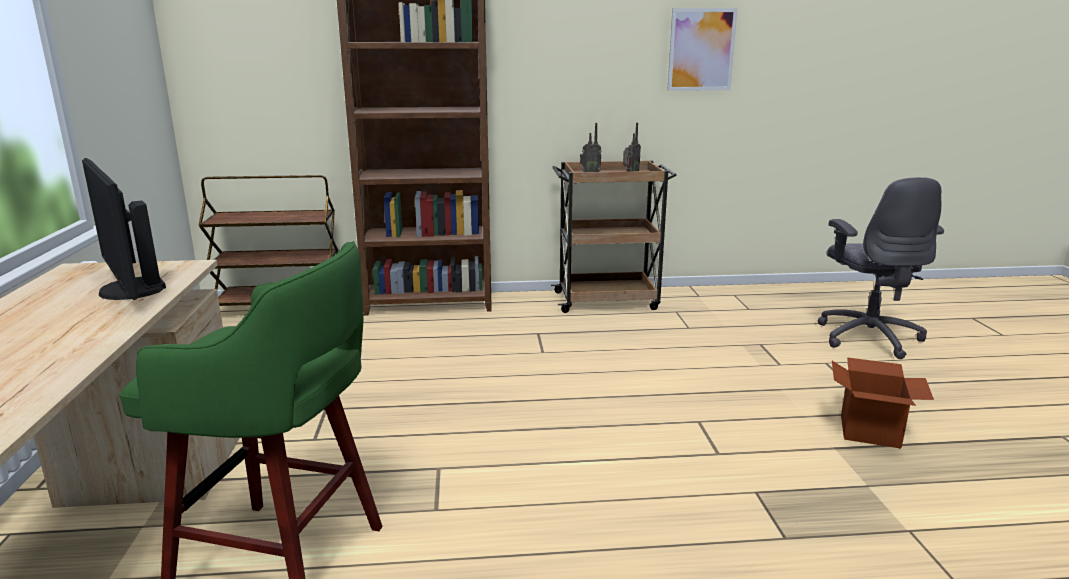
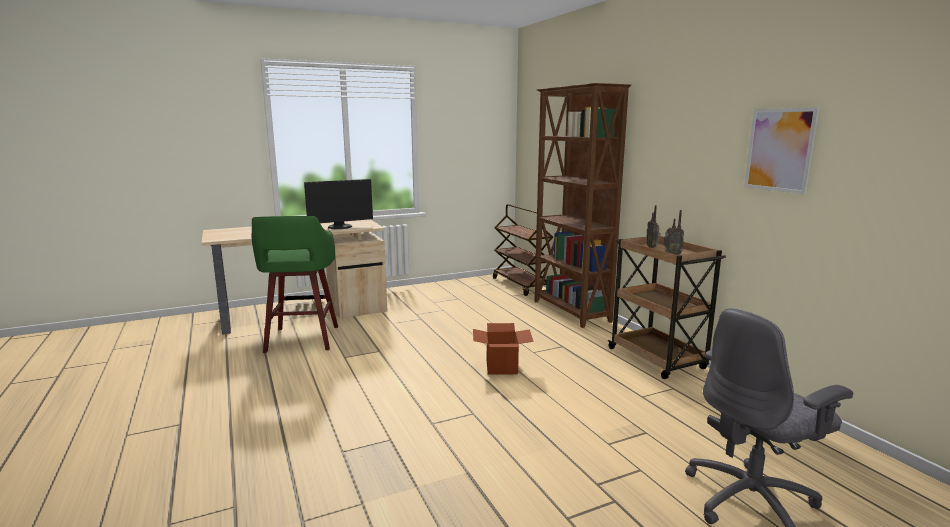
camera: 70 degrees right, 5 degrees down
(129, 290) = (340, 227): monitor -> monitor turned 150 degrees counterclockwise
(869, 431) = (507, 491): cardboard box -> cardboard box (501, 367)

